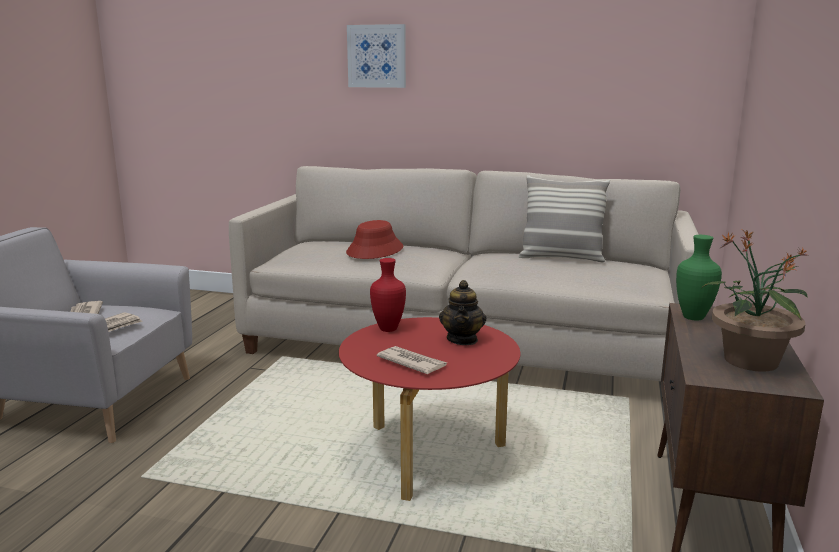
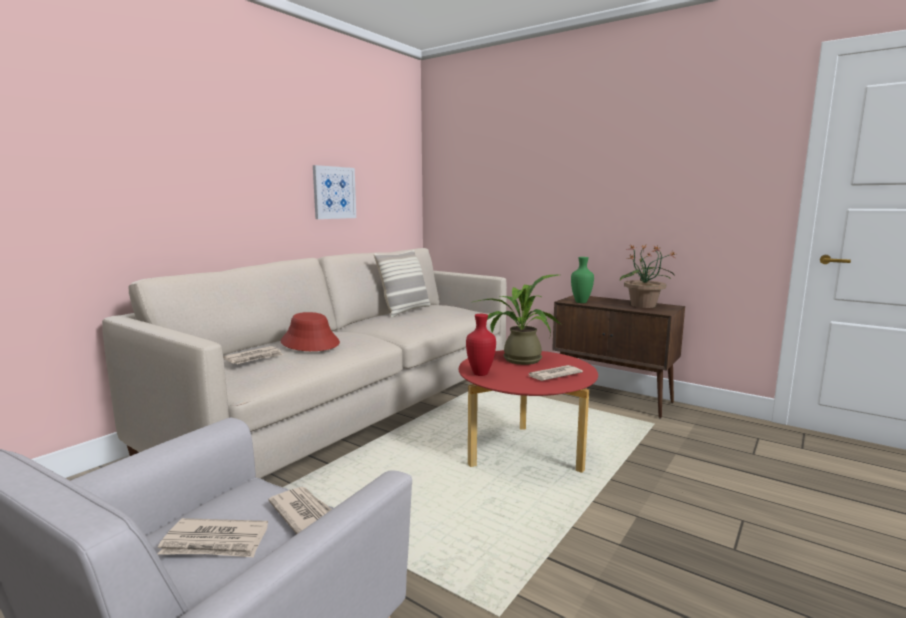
camera: 70 degrees left, 5 degrees down
(324, 247) = (254, 358): none -> newspaper
(377, 56) = (182, 149): picture -> picture (334, 192)
(462, 339) = (517, 359): teapot -> potted plant

